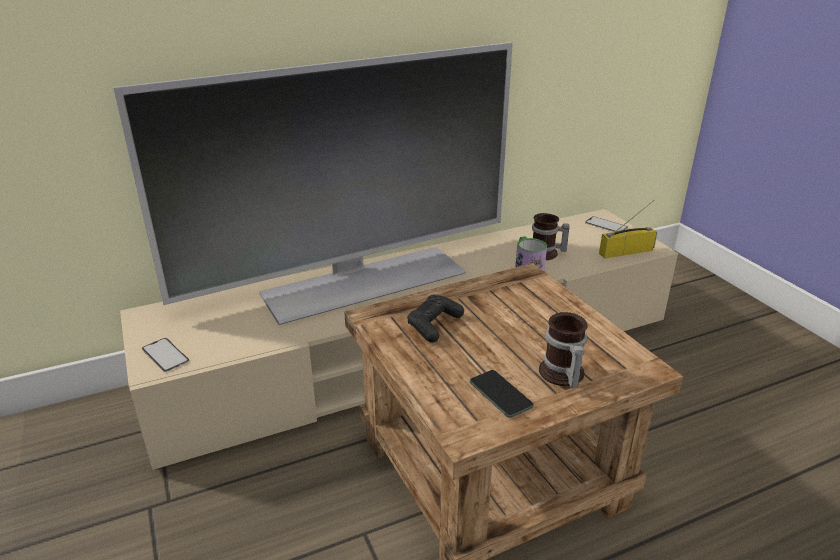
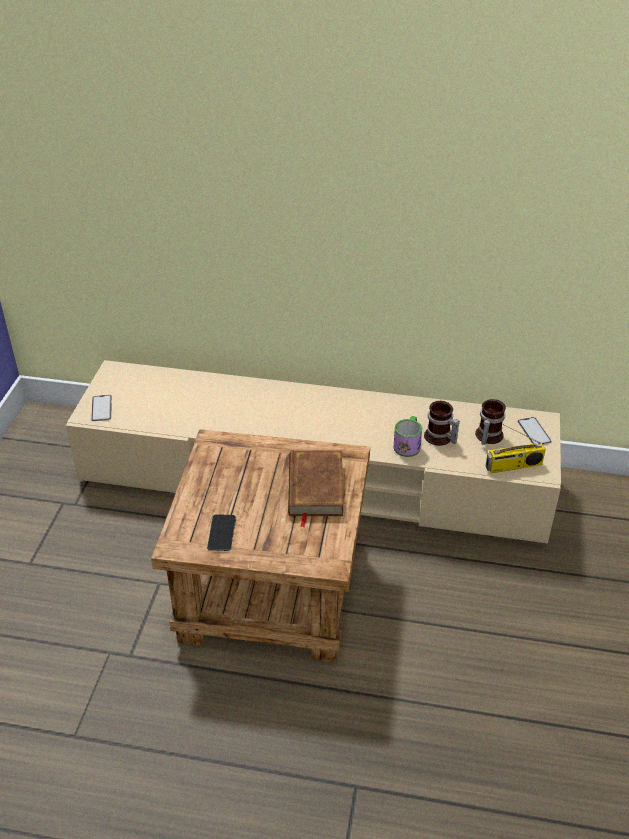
camera: 35 degrees right, 10 degrees up
(362, 282) = (271, 403): television -> none
(434, 325) = (240, 466): black game controller -> none
(534, 312) = (315, 488): none -> brown book
(561, 375) = (272, 540): mug -> mug (487, 436)
(626, 251) = (513, 466): radio -> radio turned 150 degrees clockwise

